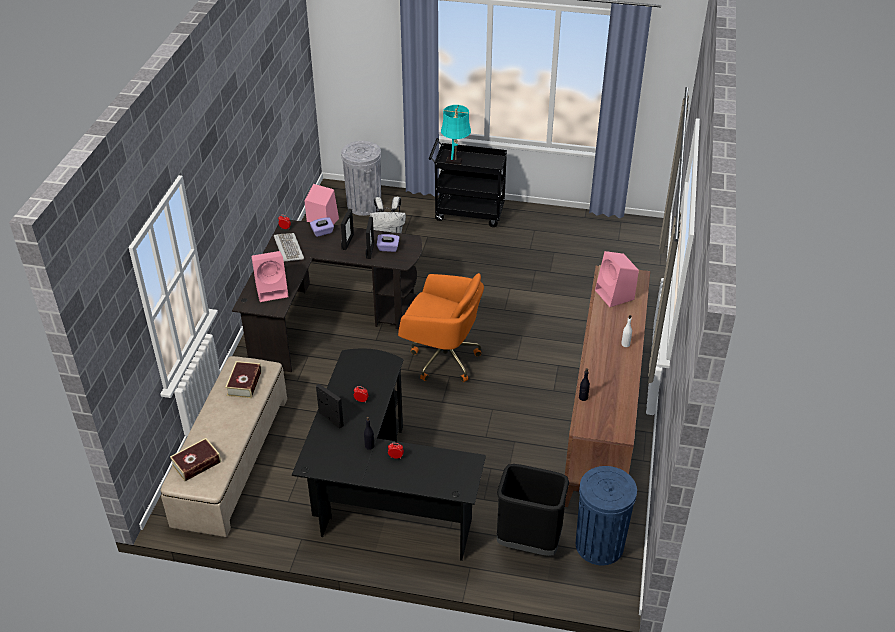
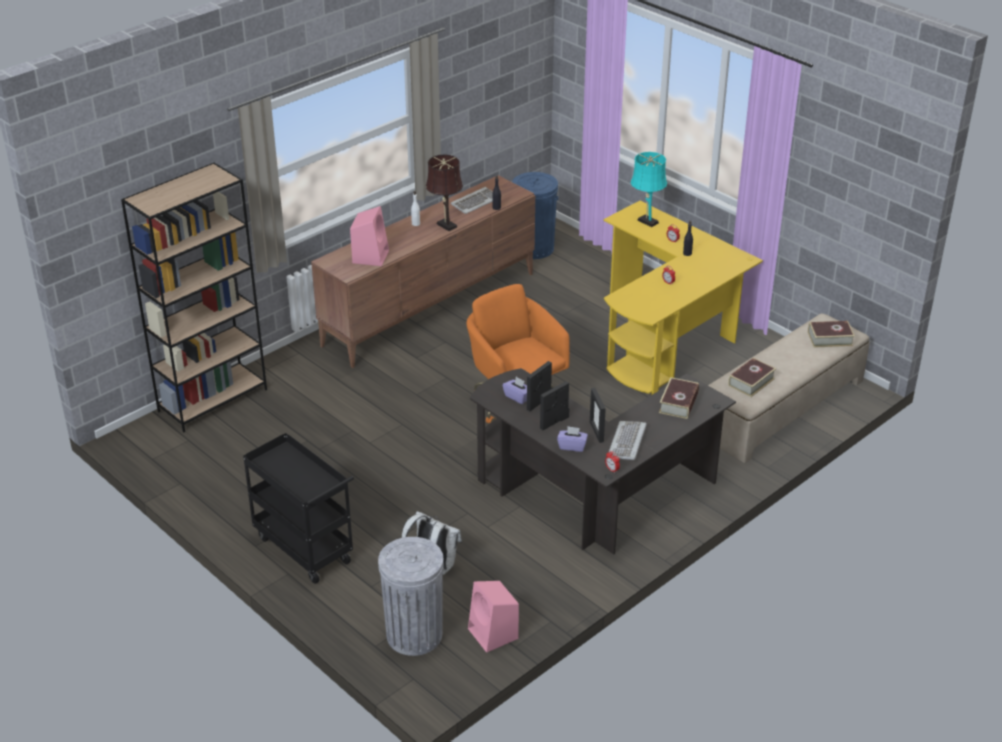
camera: 145 degrees left, 5 degrees down
(273, 290) = (678, 403): pink speaker -> book
(330, 419) = (705, 280): picture frame -> picture frame (597, 431)
(379, 494) = (668, 334): black desk -> yellow desk
(455, 162) = (313, 484): turquoise table lamp -> turquoise table lamp (646, 220)
(529, 542) = (581, 268): black trash can -> none
(601, 355) = (445, 224): none -> brown table lamp
(609, 395) = (475, 202): none -> keyboard
(644, 269) = (213, 400): none -> beige bookcase

